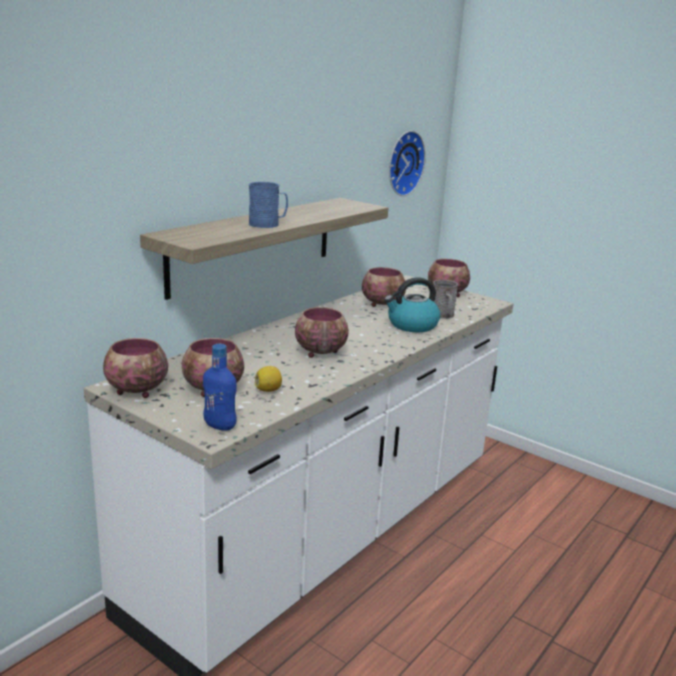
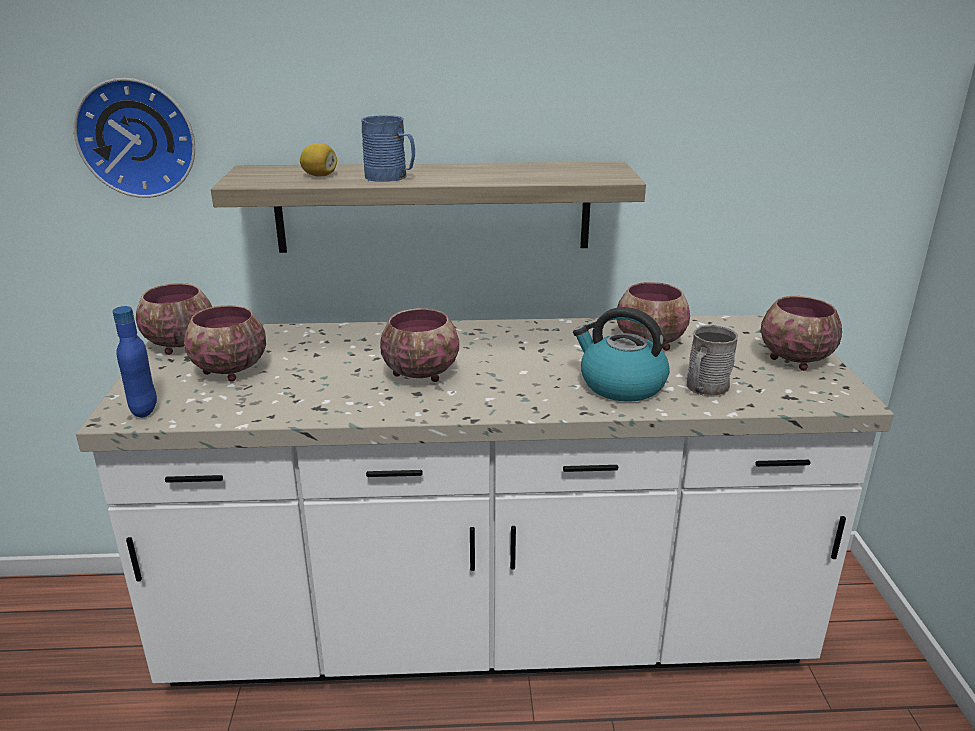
camera: 50 degrees right, 5 degrees up
(268, 390) = (269, 393): lemon -> lemon (319, 176)
(402, 163) = (801, 118): wall clock -> wall clock (138, 137)

